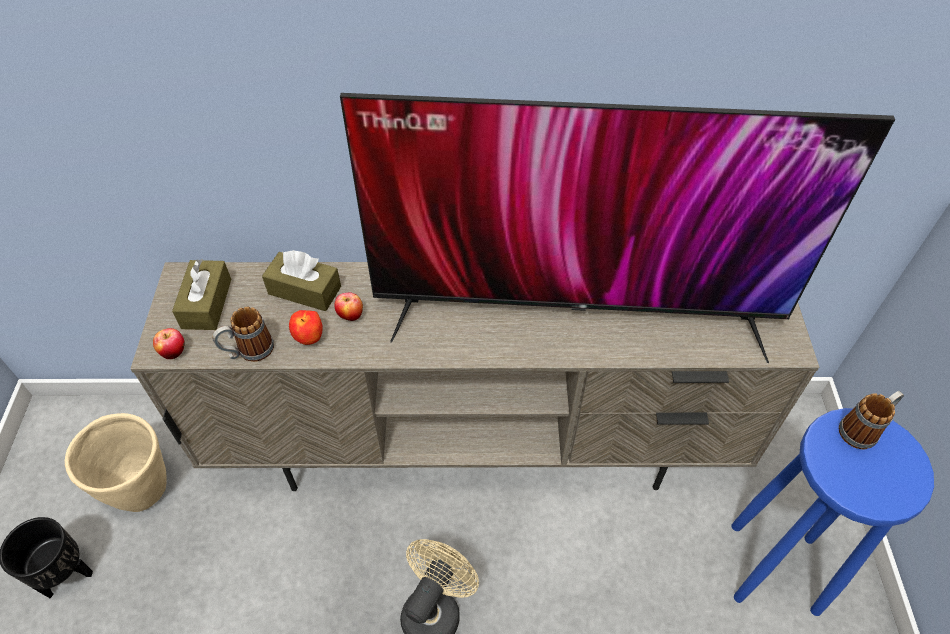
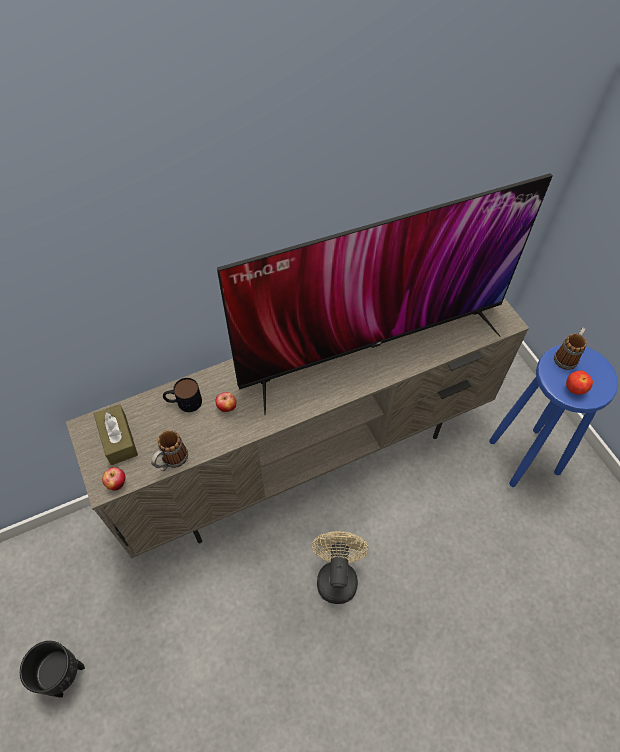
camera: 25 degrees left, 5 degrees up
(142, 491) = (87, 592): beige planter -> none
(304, 290) = (183, 402): brown tissue box -> mug
(309, 338) = (208, 434): apple -> apple (574, 389)

